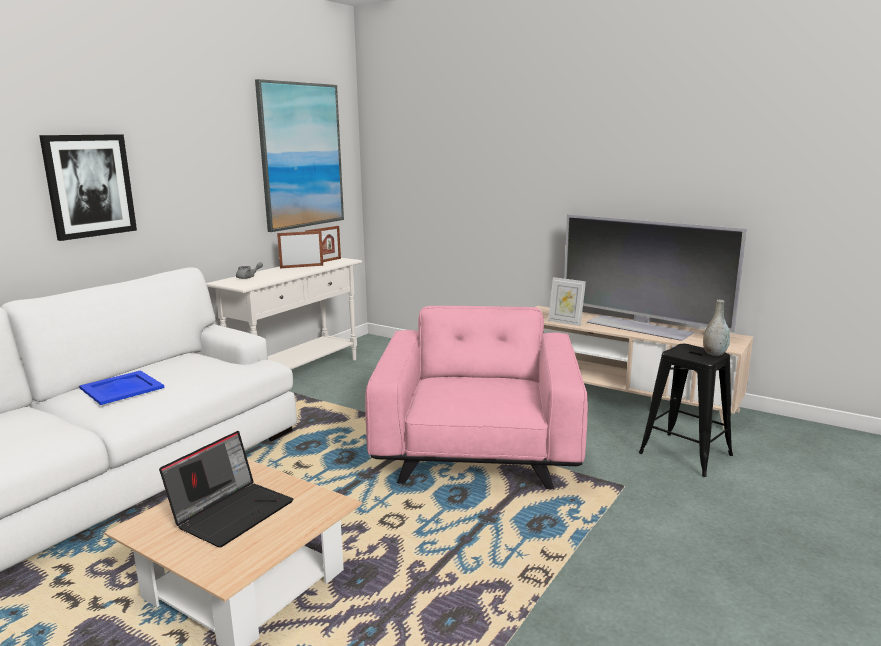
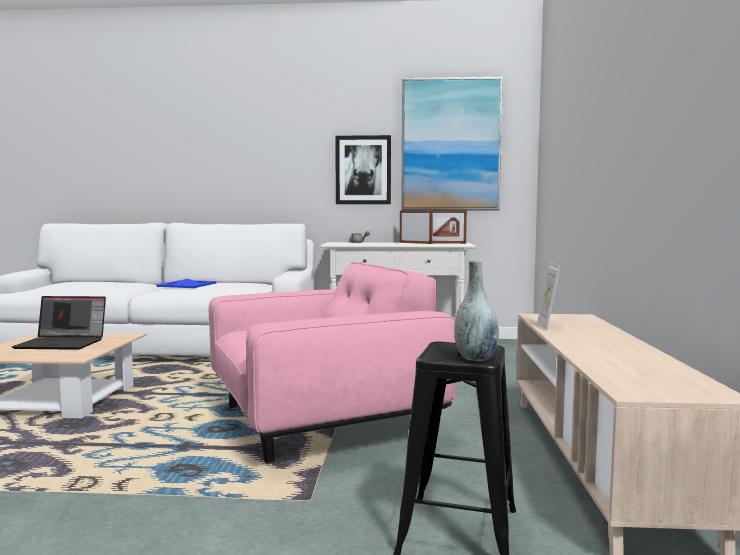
camera: 60 degrees right, 10 degrees down
(89, 185) = (248, 159): picture -> picture (363, 170)
(639, 327) = (612, 348): television -> none

